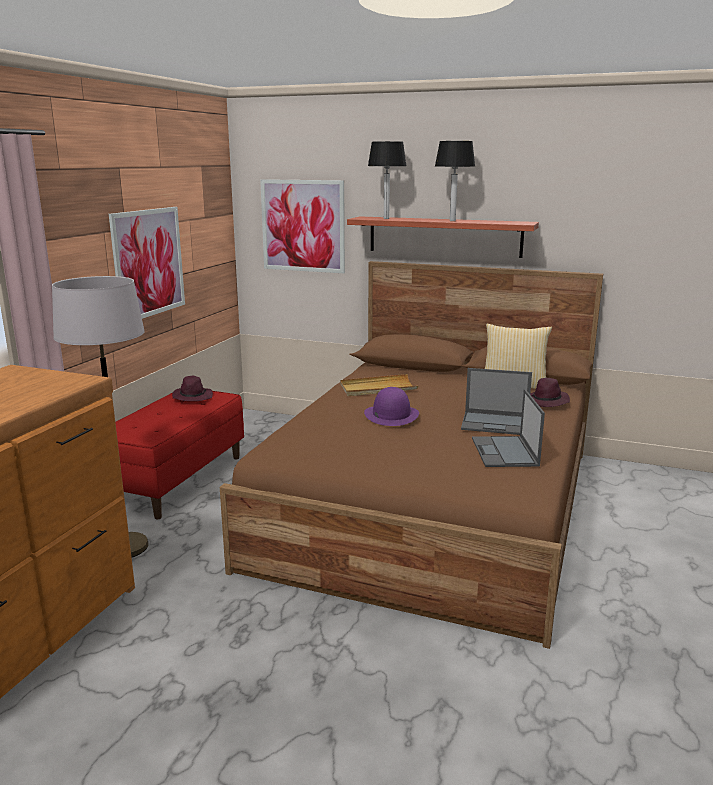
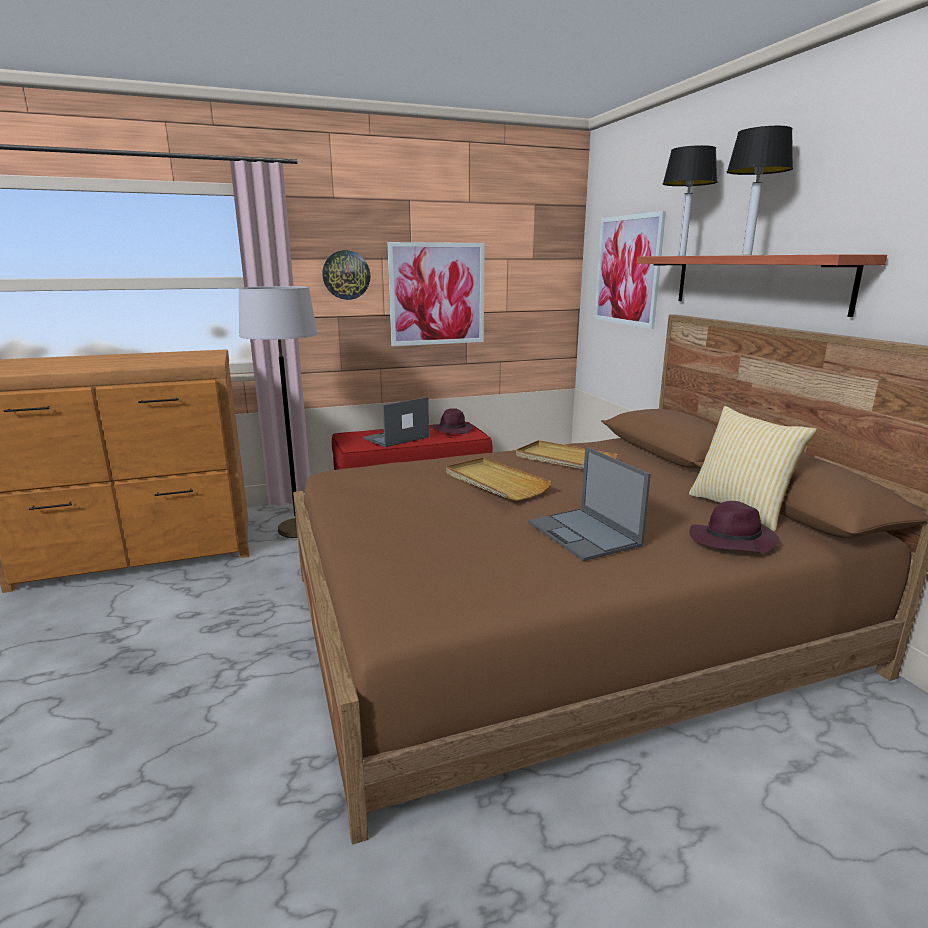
camera: 50 degrees right, 0 degrees up
(79, 254) = (346, 275): none -> wall clock
(391, 415) = (494, 482): purple hat -> beige tray
(505, 452) = (504, 564): laptop -> laptop (395, 438)

